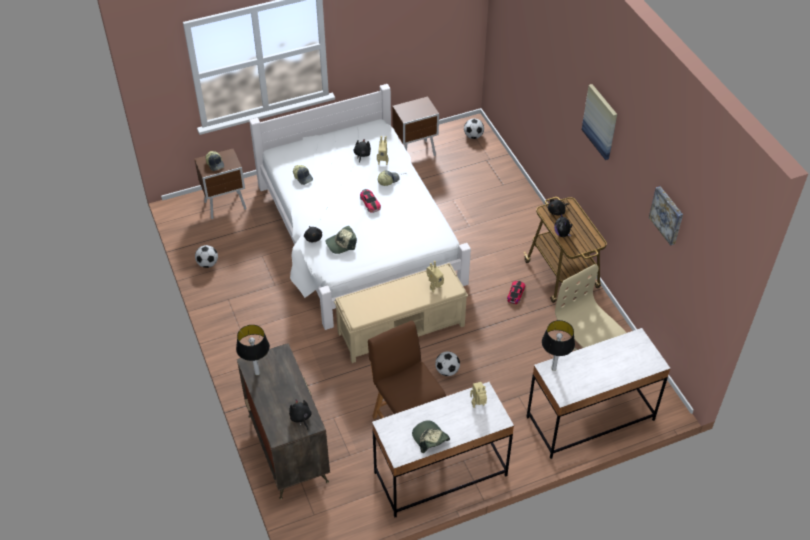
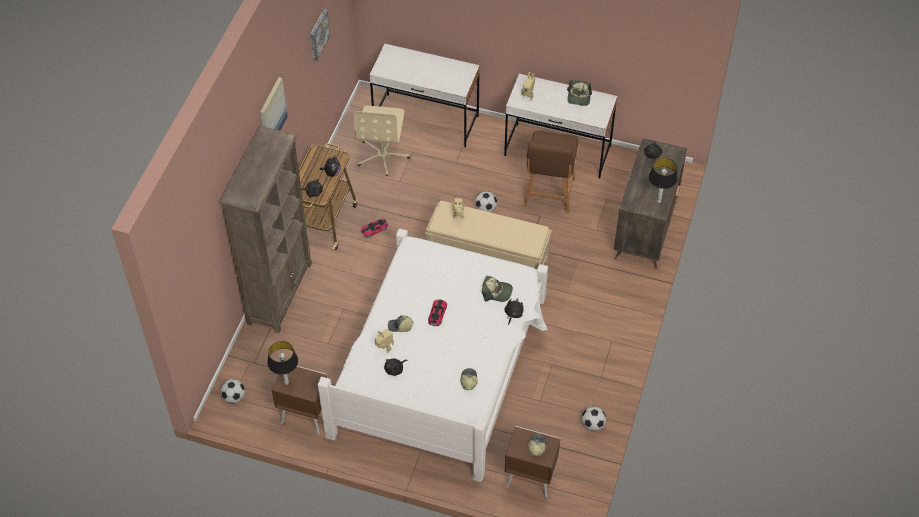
camera: 140 degrees left, 5 degrees up
(525, 208) = (280, 293): none -> brown bookcase
(554, 369) = (456, 86): table lamp -> table lamp (286, 382)

